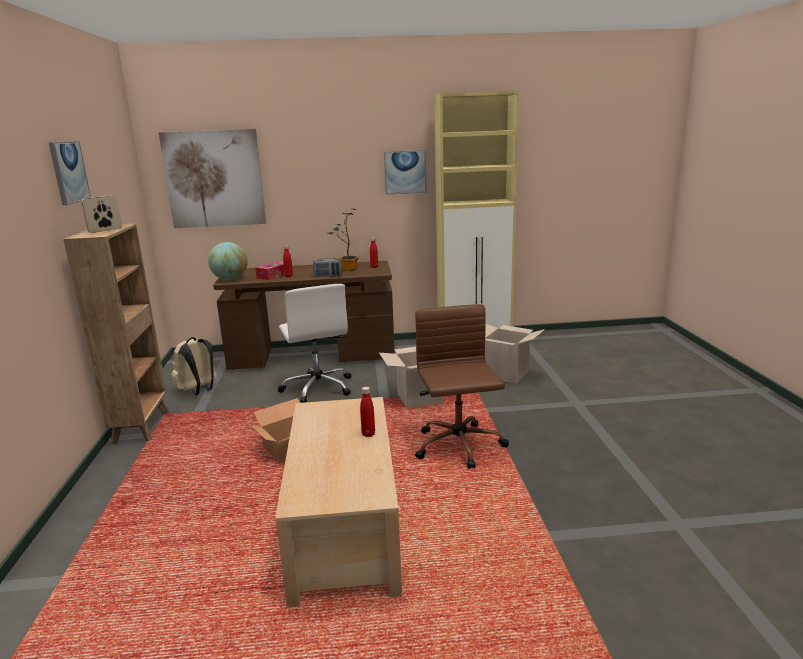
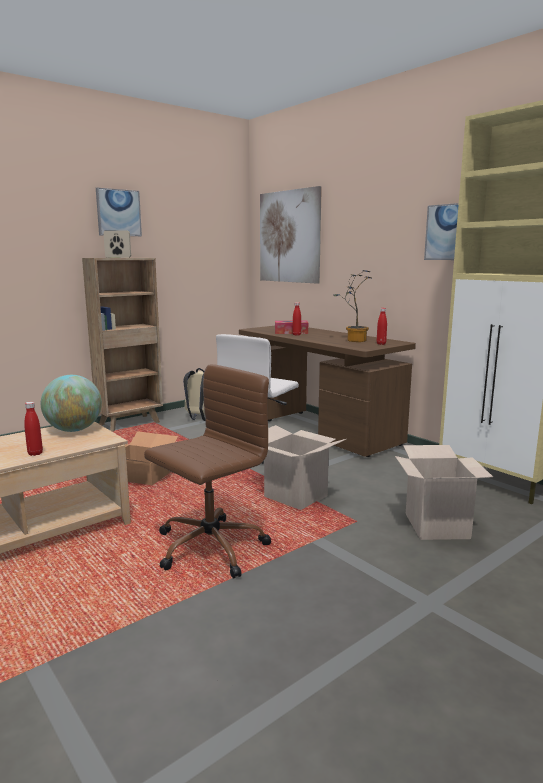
camera: 55 degrees right, 5 degrees down
(230, 279) = (260, 328): globe -> globe (74, 430)
(328, 276) = (318, 341): radio -> none

